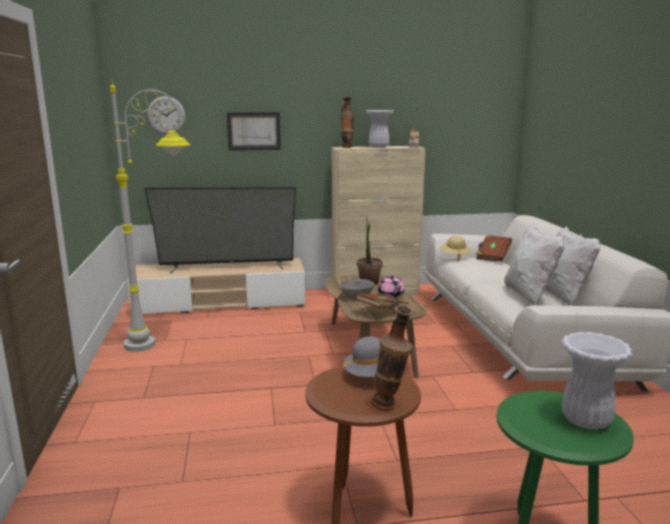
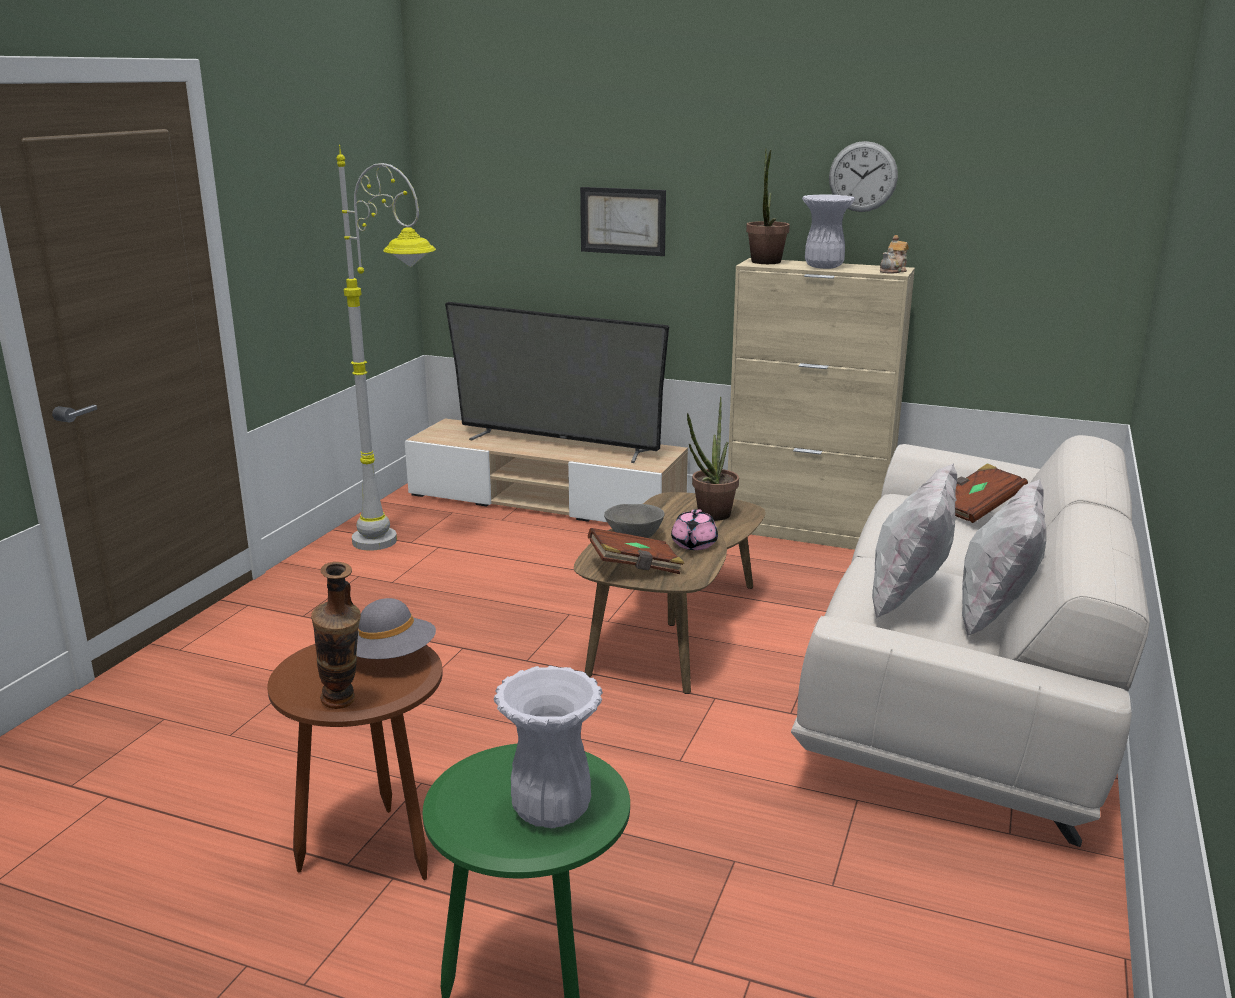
camera: 30 degrees right, 5 degrees up
(166, 115) = (493, 188): wall clock -> wall clock (863, 176)
(347, 147) = (765, 263): vase -> potted plant
(454, 256) = (903, 495): beige hat -> none

